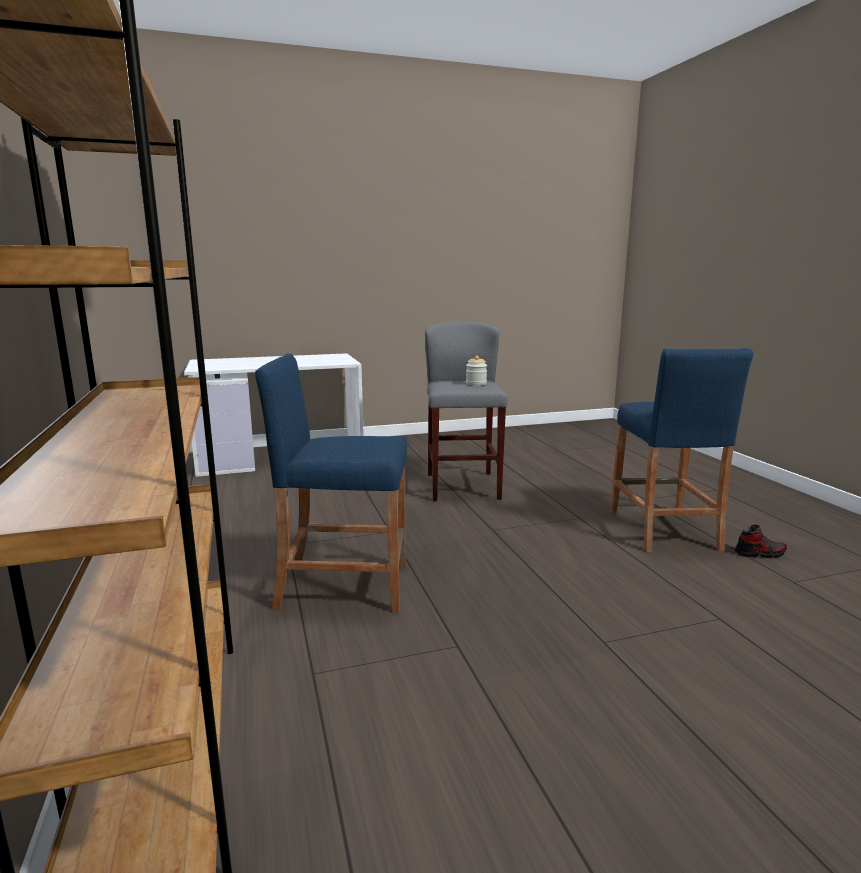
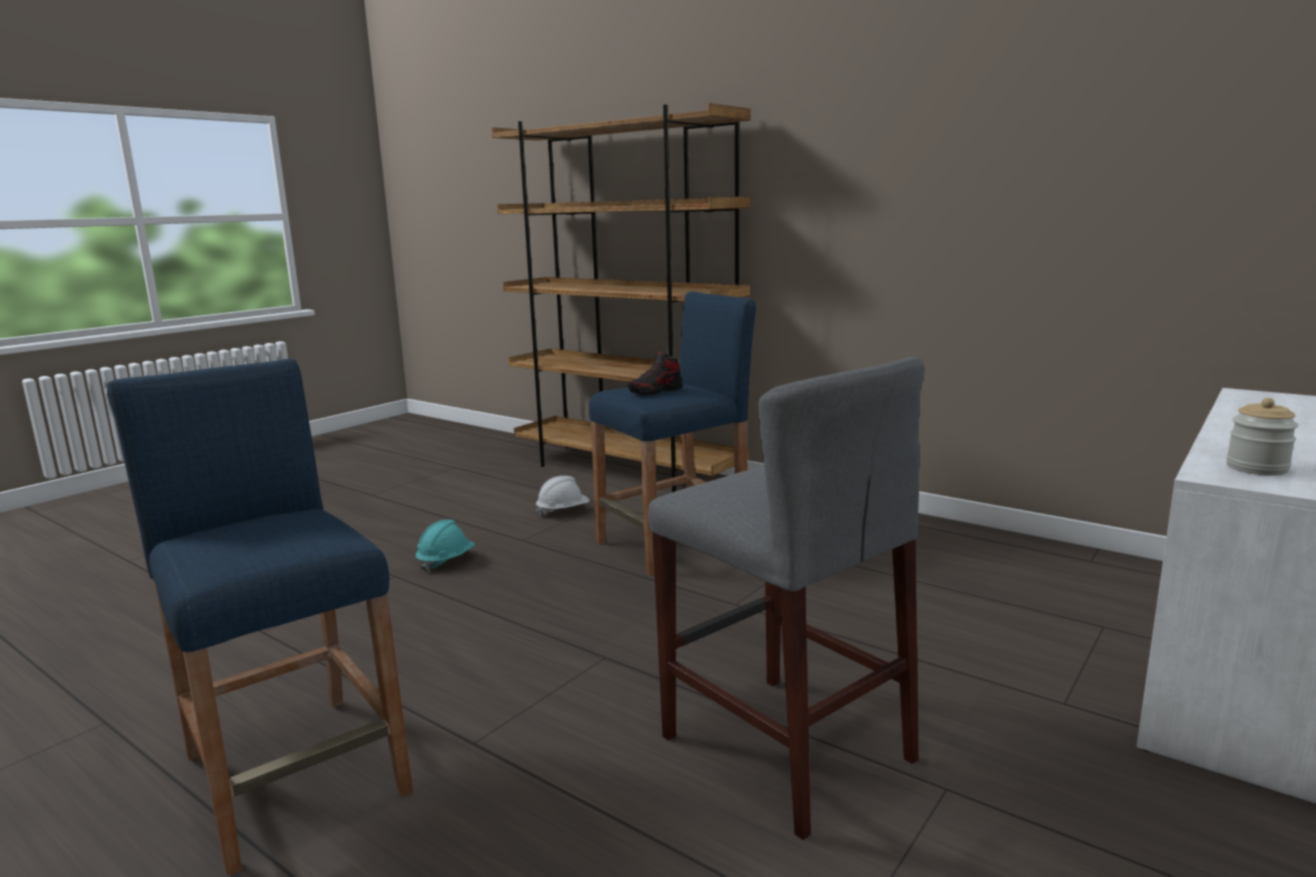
camera: 145 degrees right, 0 degrees up
(370, 679) = (563, 511): none -> white hard hat
(476, 384) = (742, 490): jar -> jar (1256, 468)
(549, 643) = (446, 561): none -> turquoise hard hat
(759, 554) = (115, 772): shoe -> shoe (655, 391)

